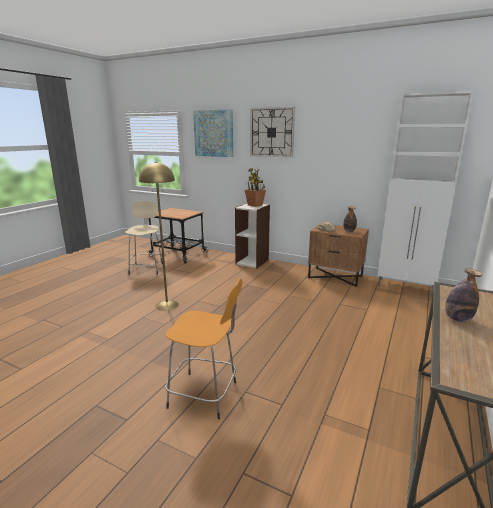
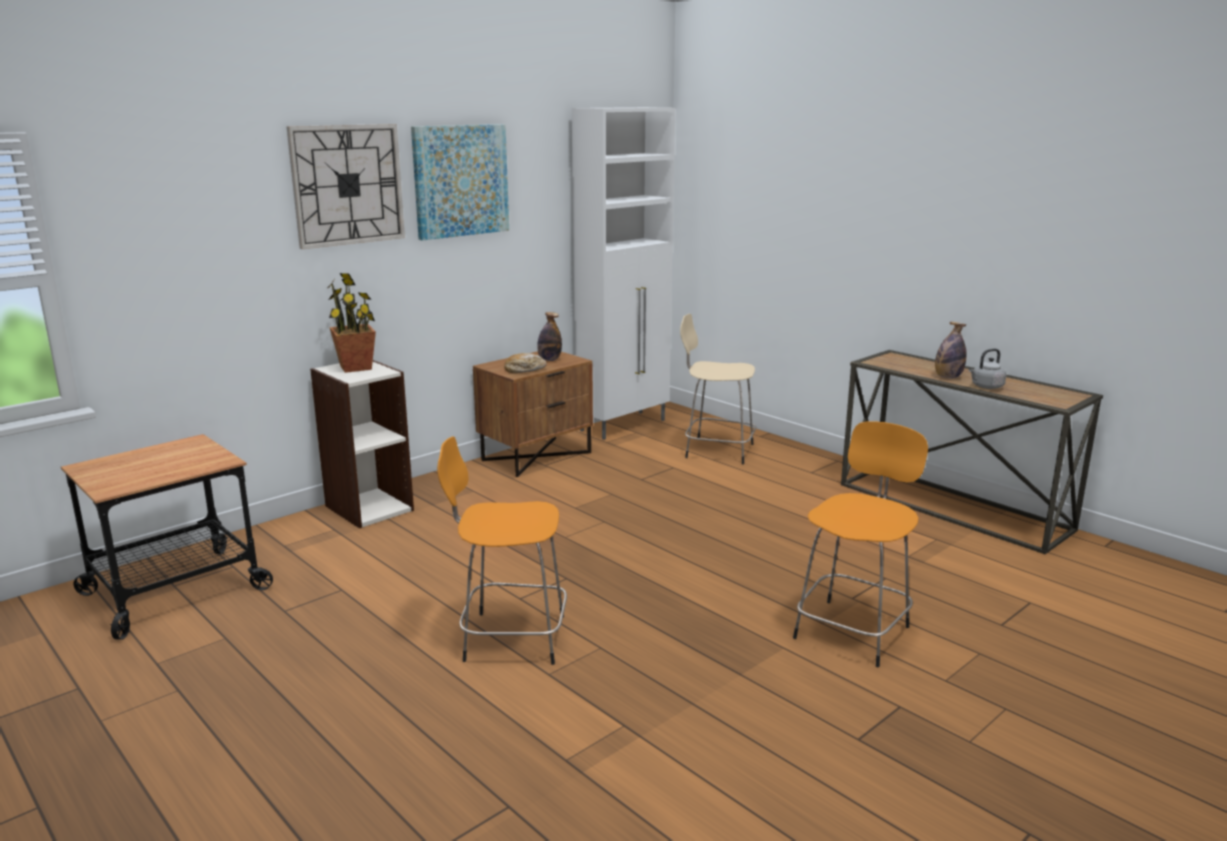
camera: 70 degrees left, 0 degrees up
(146, 268) = (224, 651): beige stool -> beige stool (716, 450)
(167, 305) = (510, 637): yellow floor lamp -> orange stool
(213, 133) = (175, 200): picture -> picture (460, 180)
(452, 337) = (986, 387): none -> grey kettle

